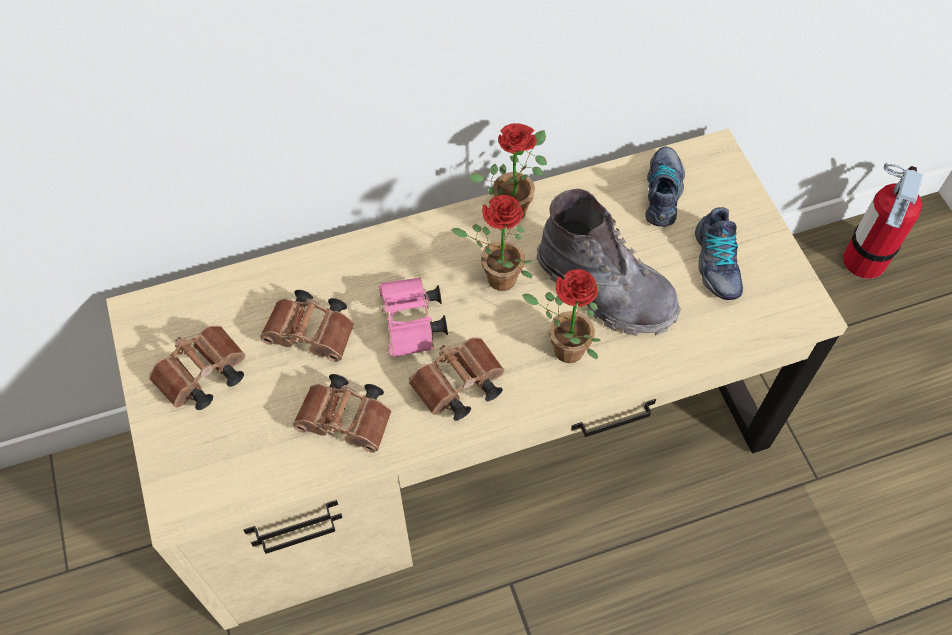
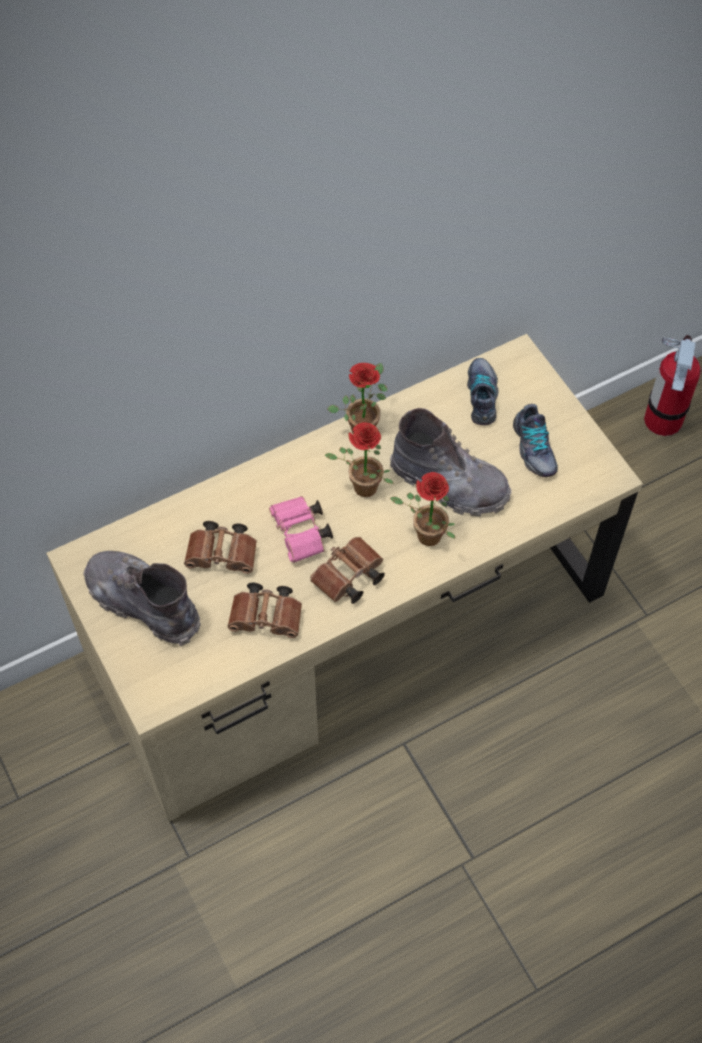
camera: 10 degrees left, 0 degrees up
(202, 378) = (143, 603): brown binoculars -> grey boot

